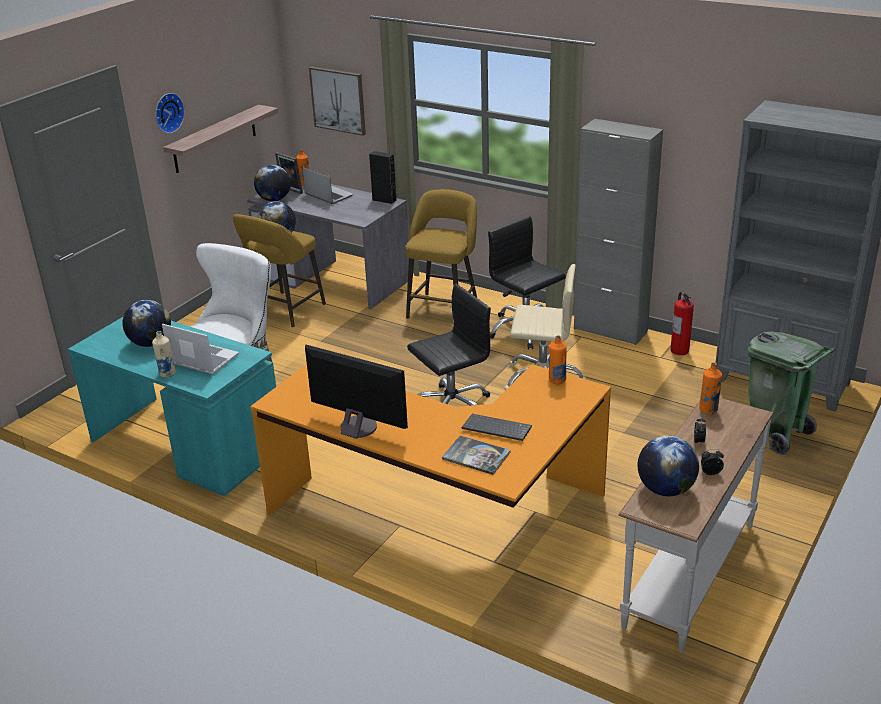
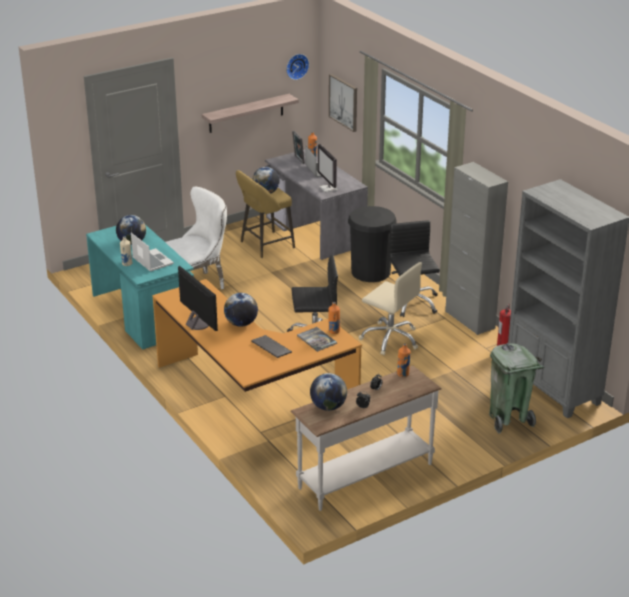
camera: 25 degrees right, 0 degrees up
(167, 112) = (209, 91): wall clock -> wall clock (296, 66)
(274, 200) = (282, 164): globe -> globe (241, 324)
(361, 213) = (328, 189): none -> monitor
(384, 200) = (353, 183): black speaker -> none
(444, 308) = (370, 272): yellow stool -> black trash can
(476, 456) = (245, 358): book -> book (317, 340)

